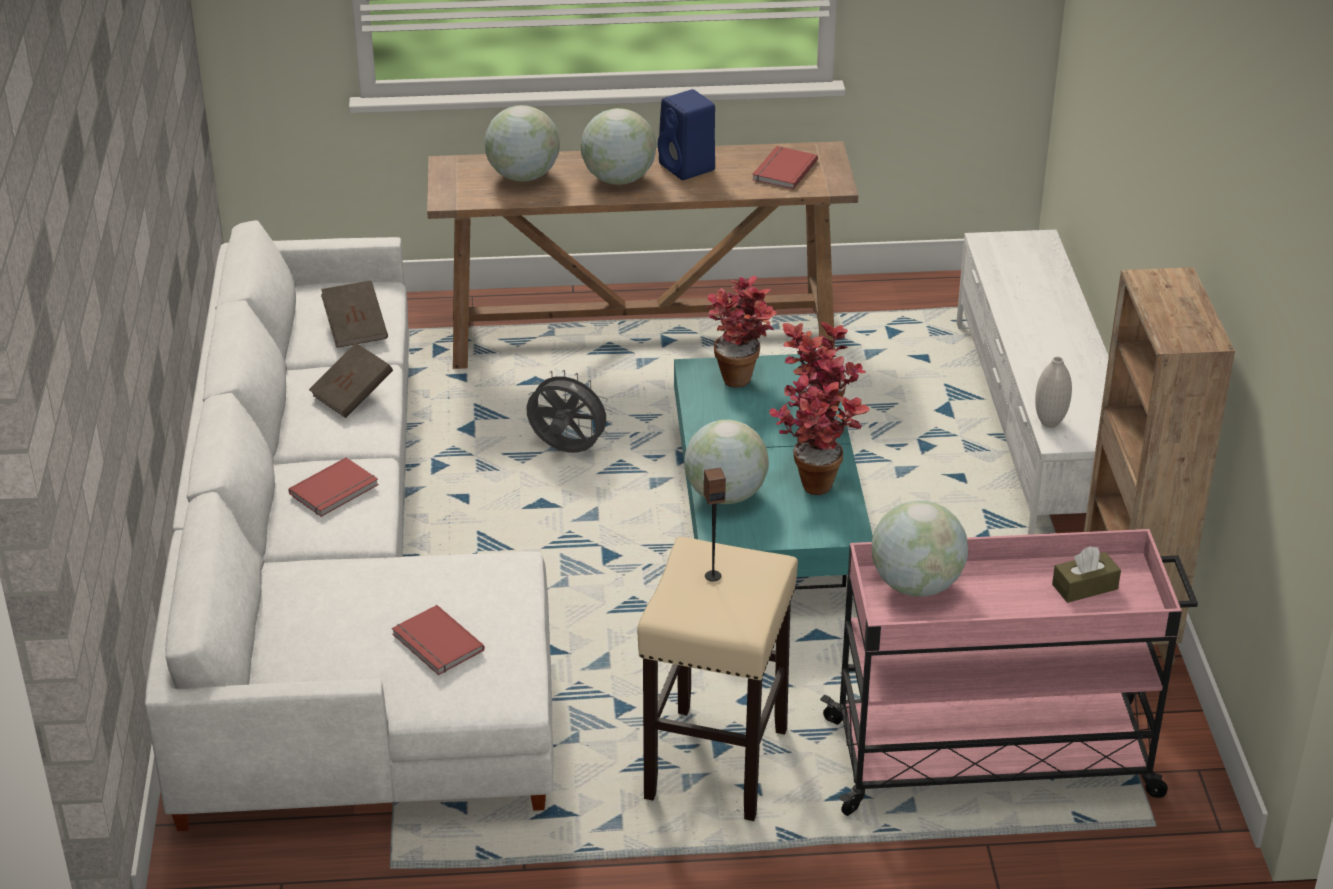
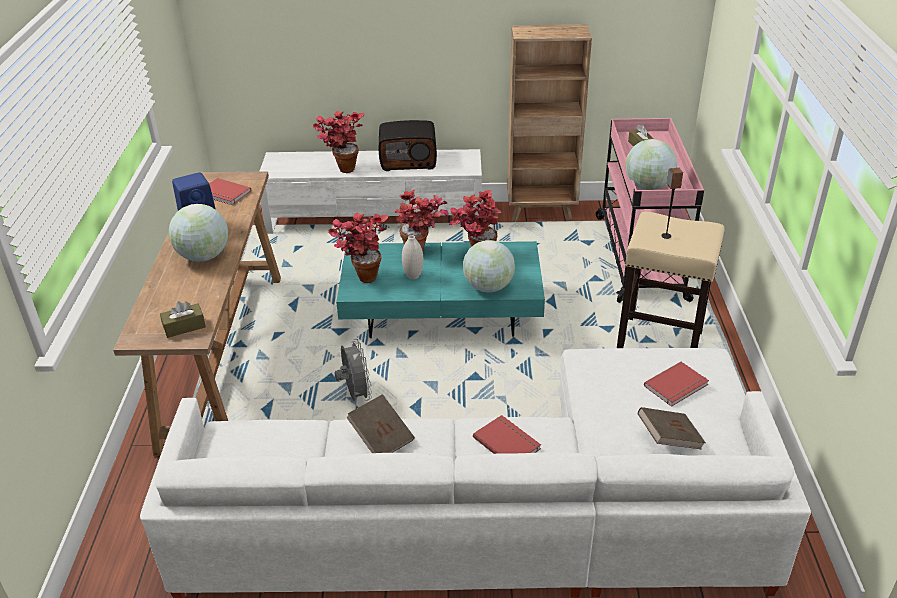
camera: 85 degrees left, 0 degrees up
(355, 328) = (280, 441): brown book -> brown book (669, 438)
(468, 190) = (184, 327): none -> brown tissue box
(523, 176) = (176, 299): globe -> none
(566, 451) = (356, 395): grey fan -> grey fan turned 135 degrees clockwise
(1022, 306) = (341, 168): none -> potted plant
(1049, 423) = (455, 170): white vase -> white vase (413, 276)
(1071, 371) = (408, 160): none -> radio

